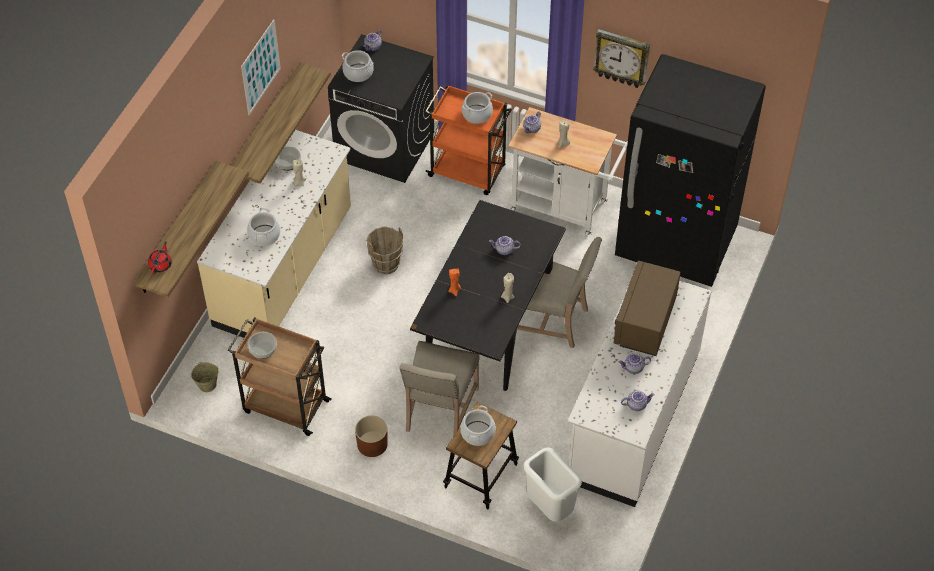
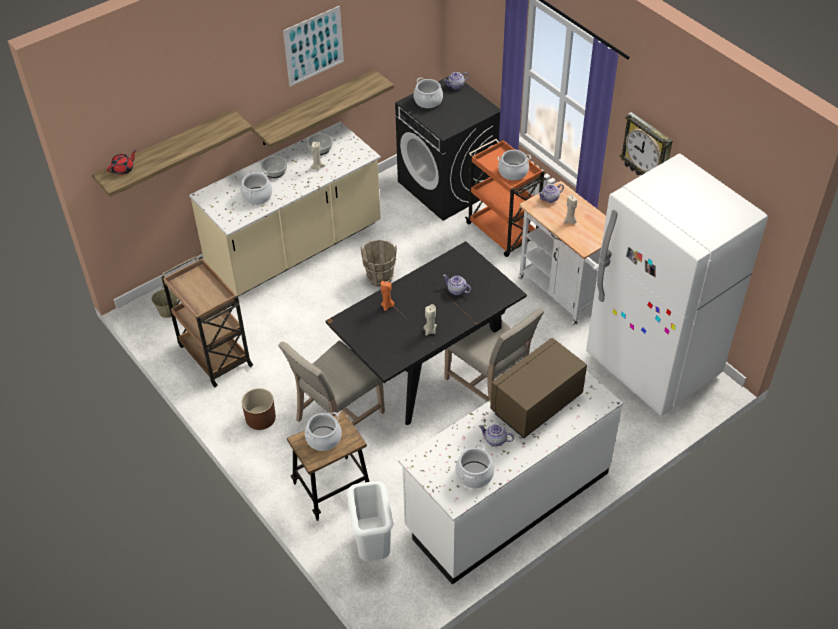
camera: 30 degrees right, 5 degrees down
(262, 349) = (190, 286): bowl -> bowl (274, 171)
(636, 404) = (474, 475): teapot -> cooking pot
(676, 244) = (653, 365): black fridge -> white fridge

